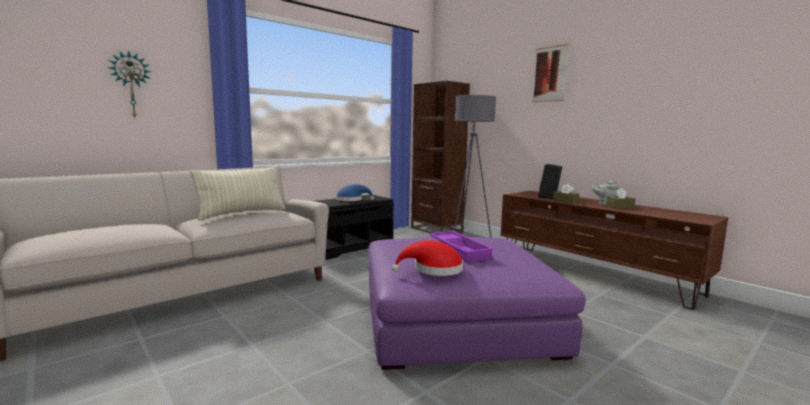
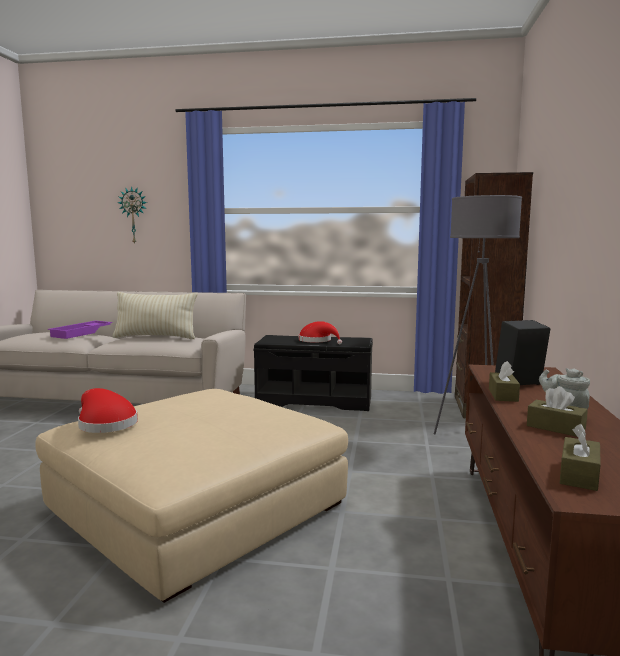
camera: 50 degrees right, 0 degrees up
(351, 200) = (317, 341): blue hat -> red hat
(456, 320) = (196, 505): purple ottoman -> beige ottoman
(460, 250) = (193, 416): purple tray -> purple tray (81, 333)
(549, 74) = (587, 145): picture -> none
(677, 216) = (579, 475): none -> brown tissue box

